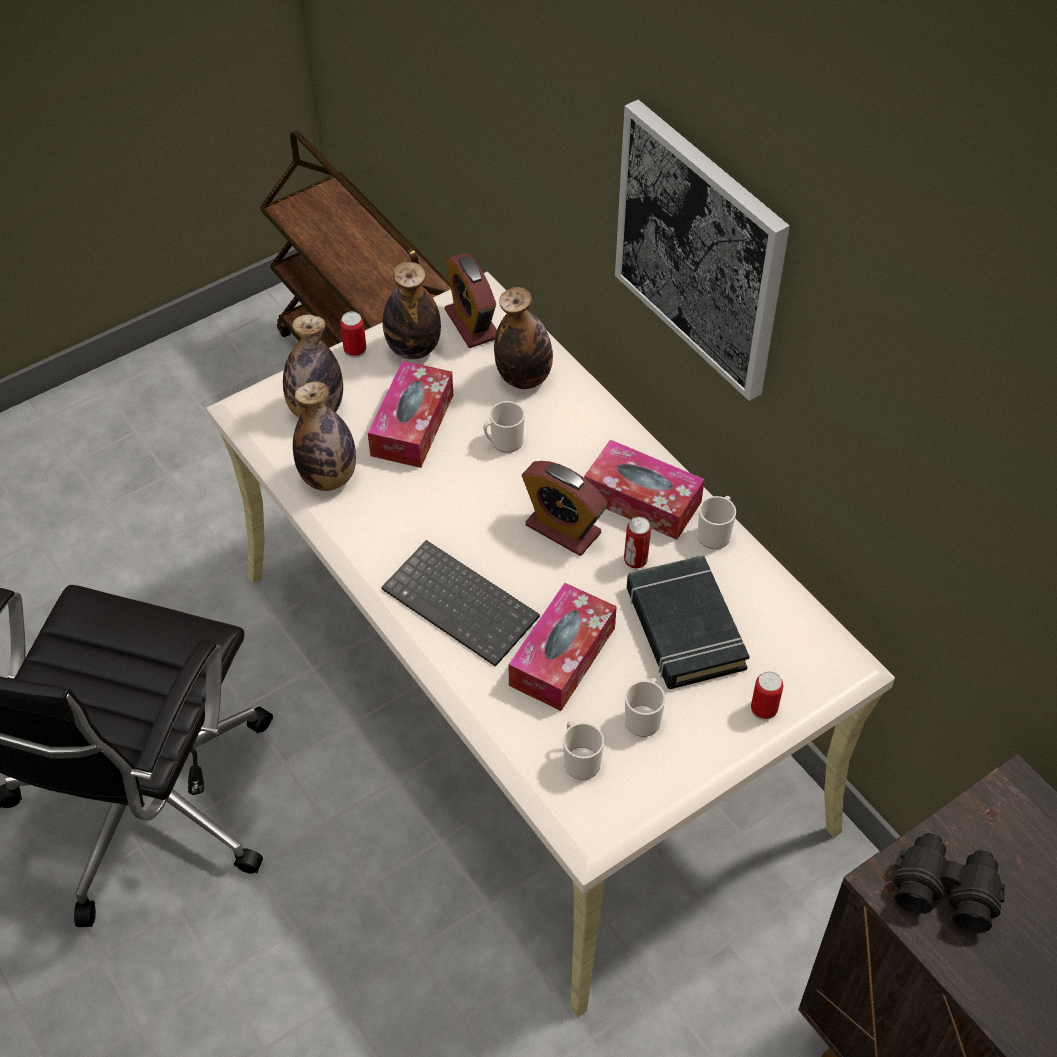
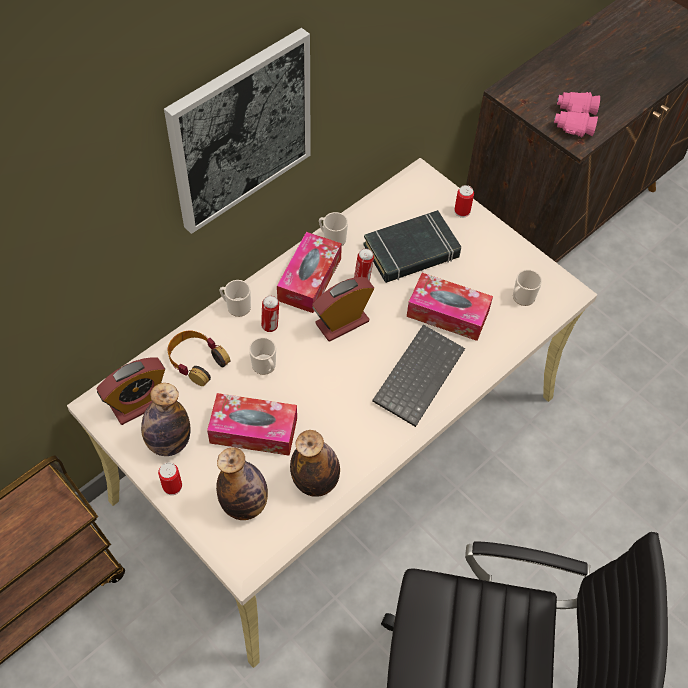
camera: 100 degrees left, 5 degrees up
(524, 377) = (197, 360): bottle -> headphones
(563, 529) = (342, 322): alarm clock -> alarm clock turned 150 degrees counterclockwise
(567, 452) = (270, 326): none -> can
(644, 718) = (483, 268): mug -> mug (236, 306)
(945, 888) = (574, 120): black binoculars -> pink binoculars

